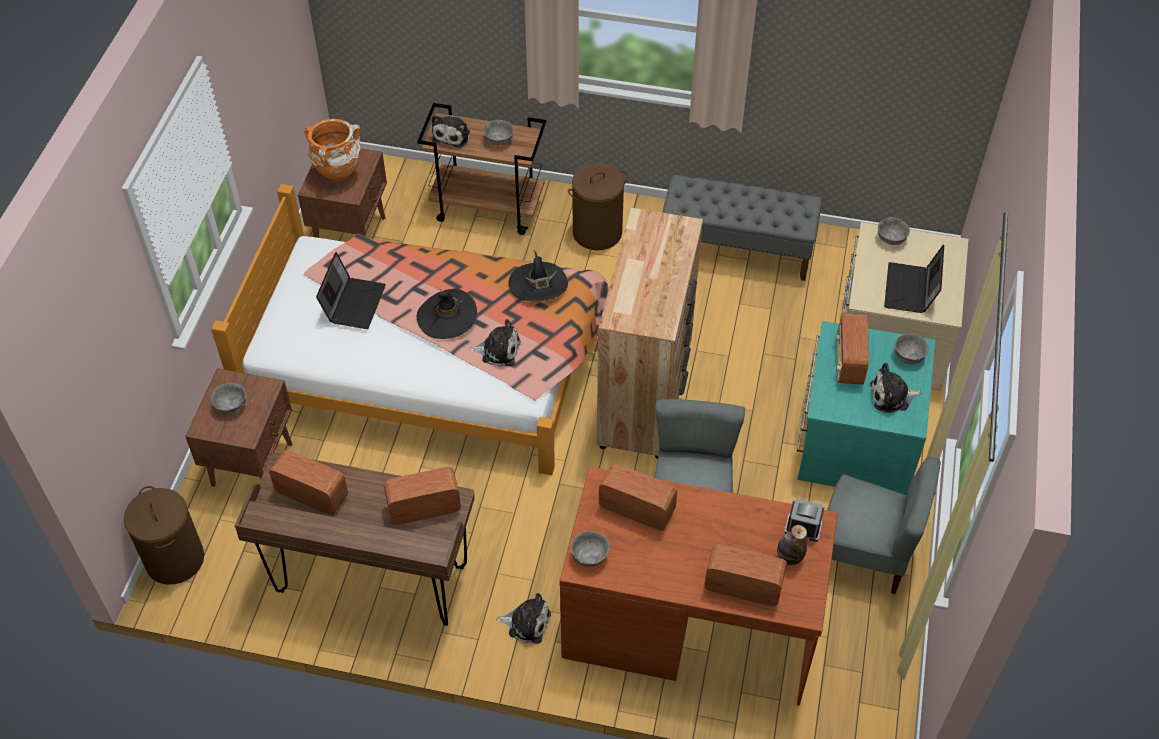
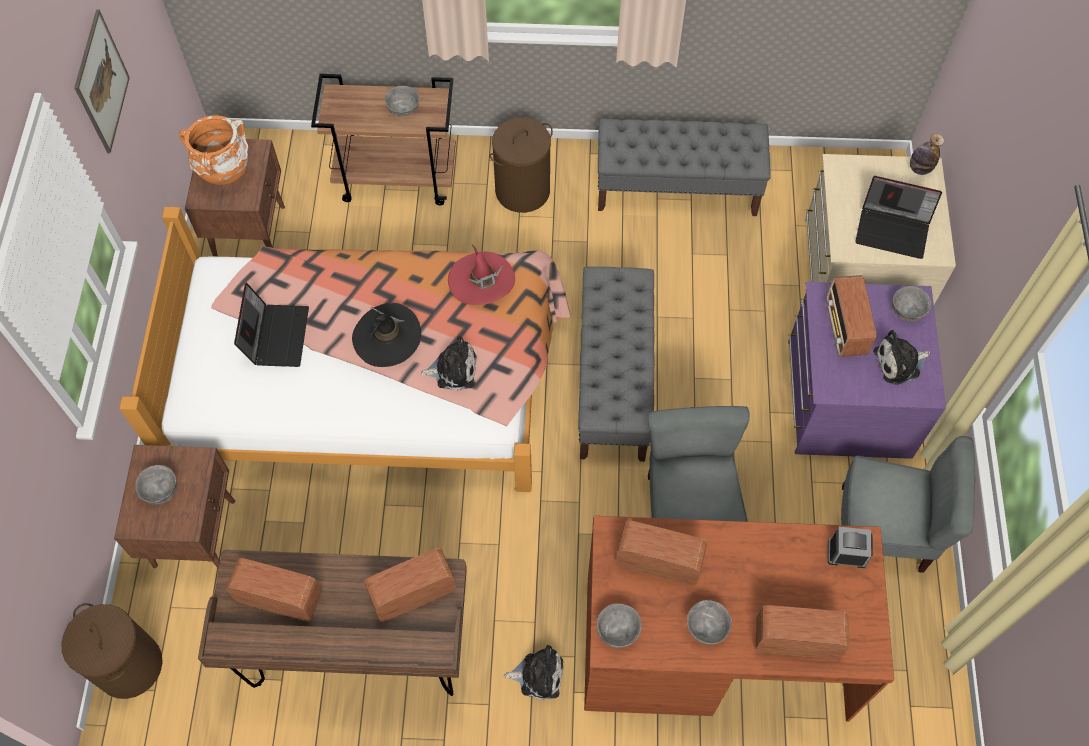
camera: 10 degrees left, 10 degrees up
(249, 68) = (101, 82): none -> picture
(452, 135) = (349, 110): plush toy -> none
(538, 284) = (481, 281): black hat -> red hat
(645, 397) = (613, 381): brown dresser -> grey bench
(789, 557) = (839, 593): bottle -> bottle (919, 169)
(855, 441) = (846, 398): turquoise dresser -> purple dresser
(890, 239) = (859, 170): grey bowl -> grey bowl (706, 627)
(911, 290) = (893, 229): laptop -> laptop turned 75 degrees counterclockwise

